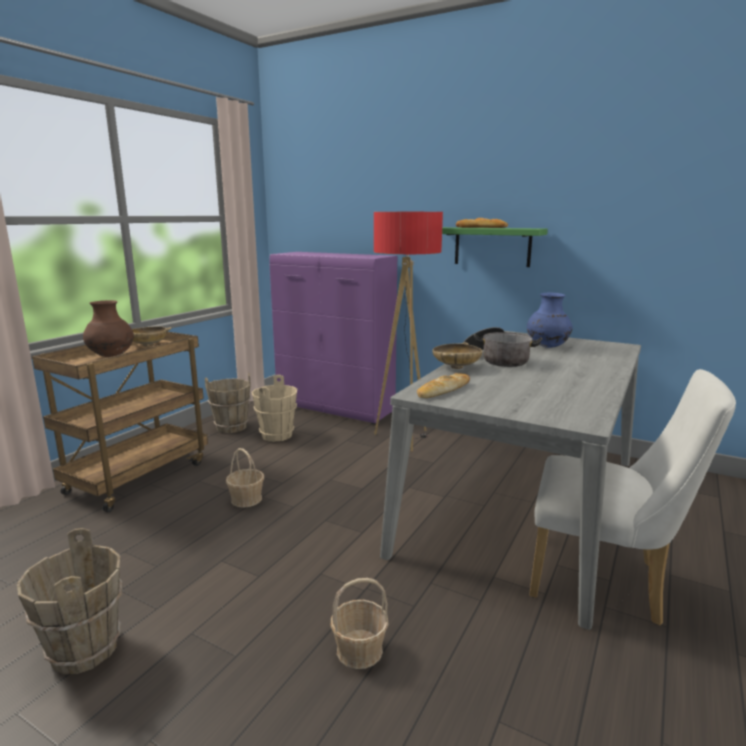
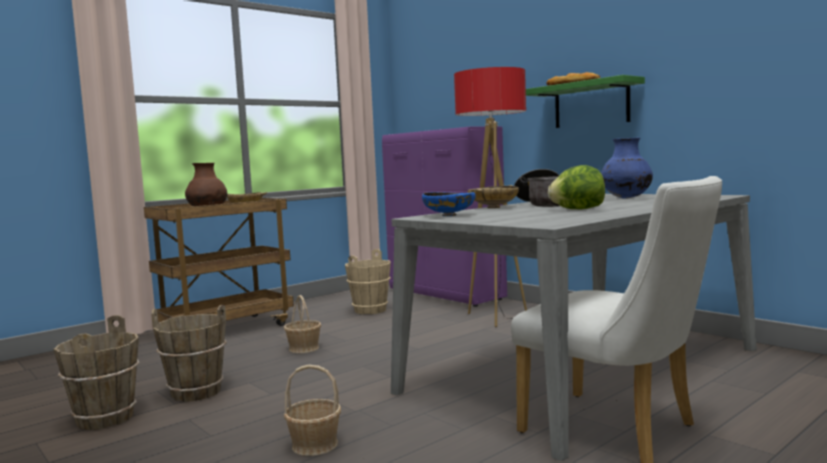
camera: 20 degrees right, 10 degrees down
(231, 427) = (333, 303): brown bucket -> brown bucket (196, 392)
(443, 390) = (449, 215): bread -> blue bowl
(547, 377) = (577, 209): none -> lettuce

